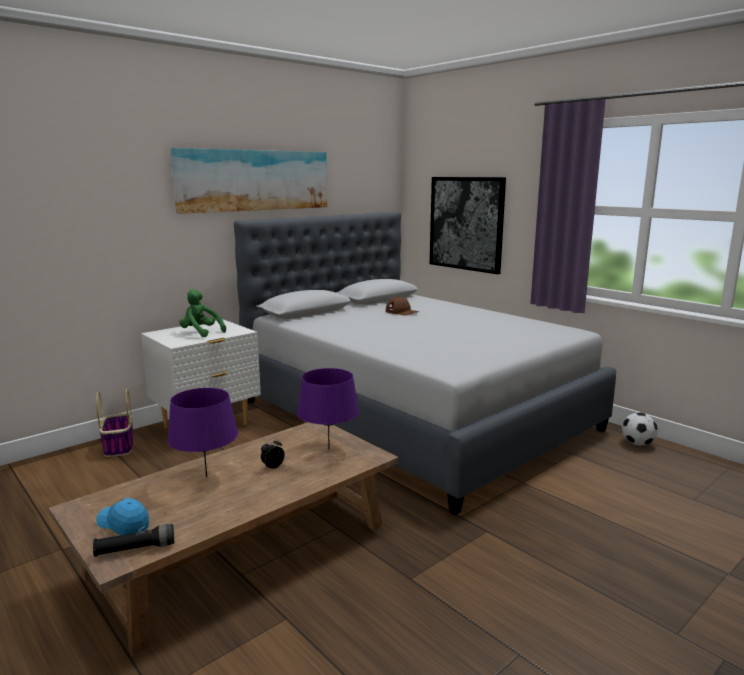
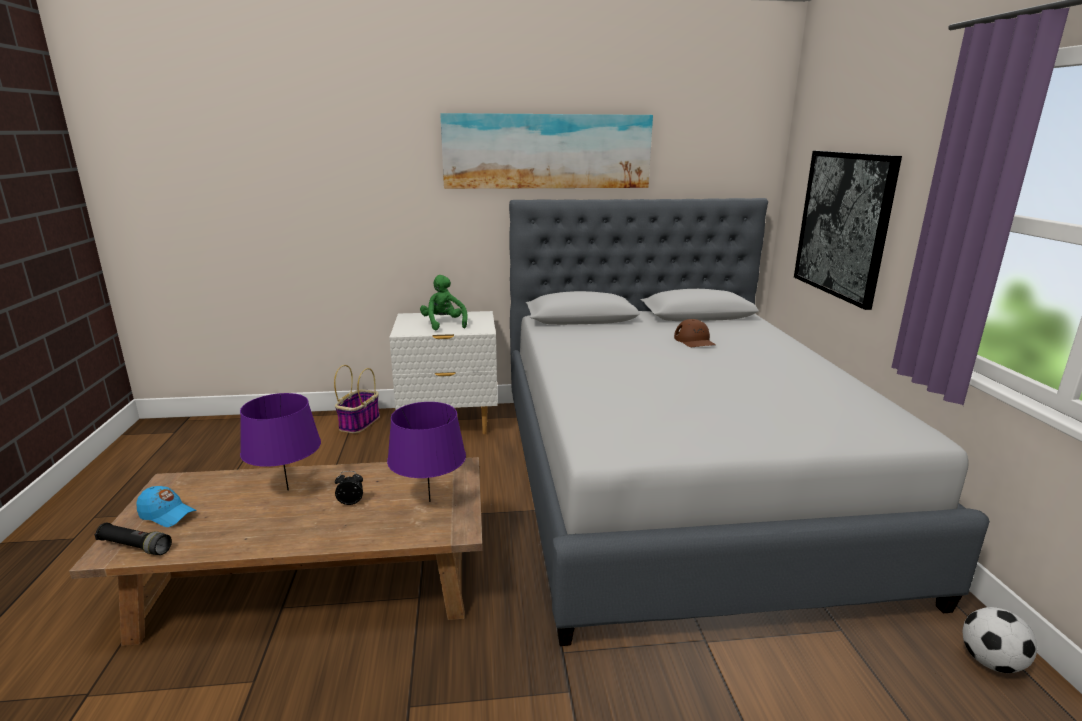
camera: 35 degrees right, 5 degrees up
(124, 524) = (167, 515): blue cap -> blue cap turned 135 degrees clockwise

